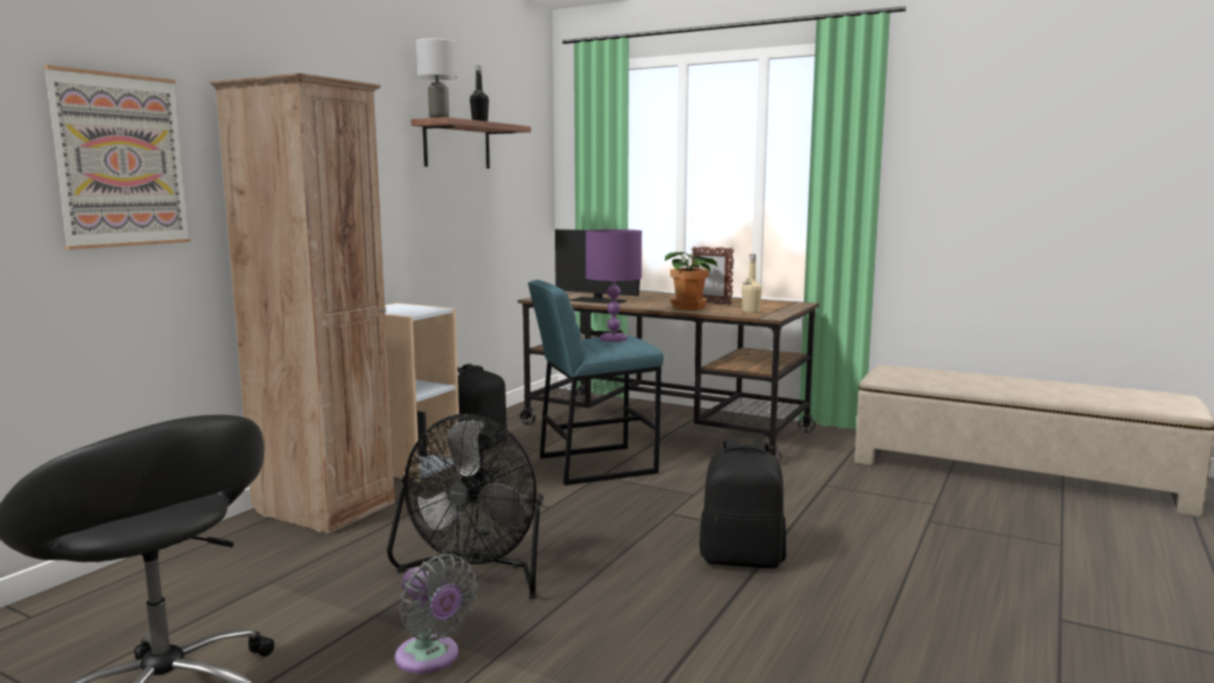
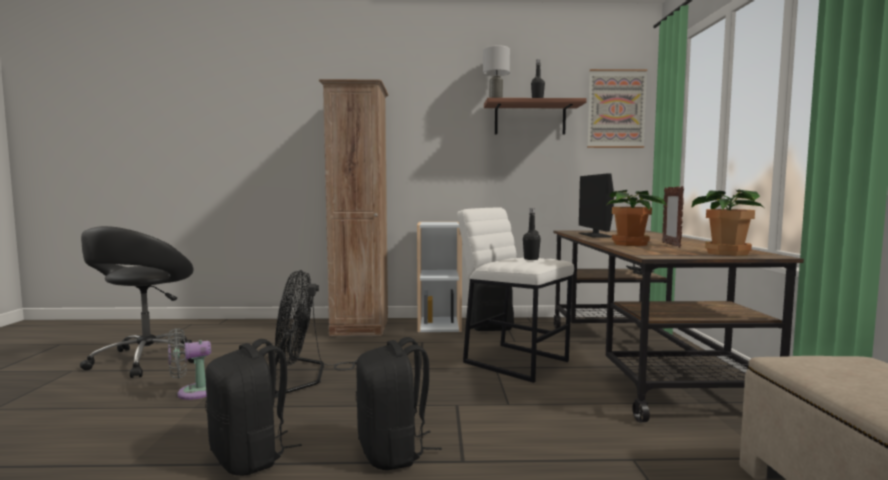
camera: 60 degrees right, 5 degrees down
(120, 160) = (289, 135): picture -> picture (616, 109)
(431, 658) = (192, 392): grey fan -> grey fan turned 45 degrees clockwise
(594, 465) = (513, 361): blue stool -> white stool
(613, 339) = (531, 259): purple table lamp -> black bottle
(690, 629) = (250, 457): none -> black backpack
(751, 312) = (663, 252): beige bottle -> none
(775, 305) = (726, 253): none -> potted plant

